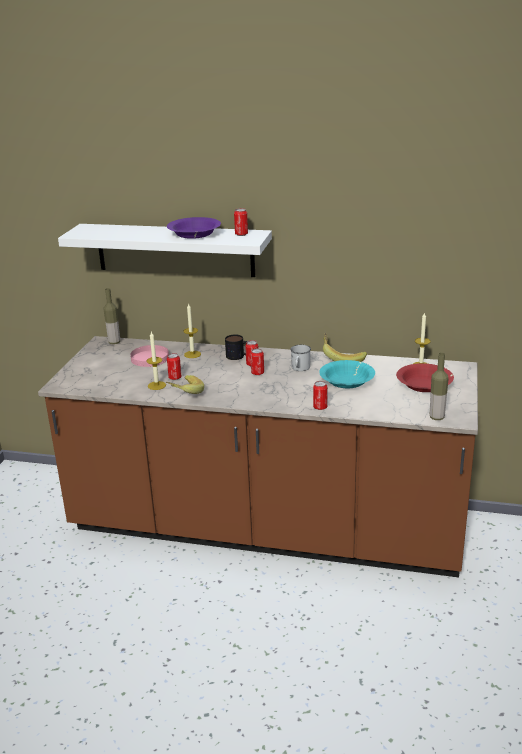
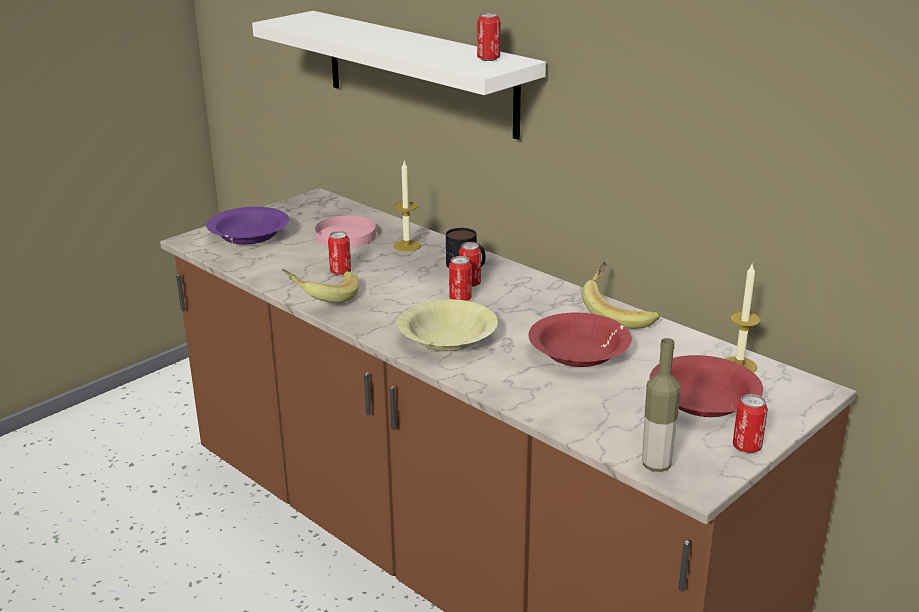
camera: 30 degrees right, 0 degrees up
(114, 342) = (331, 202): bottle -> none
(157, 385) = (304, 275): candle -> none
(194, 234) = (423, 48): purple bowl -> purple bowl (249, 236)
(277, 393) = (447, 338): none -> yellow bowl
(300, 368) = (531, 310): white mug -> none
(320, 407) = (483, 381): can -> can (747, 447)
(347, 381) = (579, 353): turquoise bowl -> red bowl

